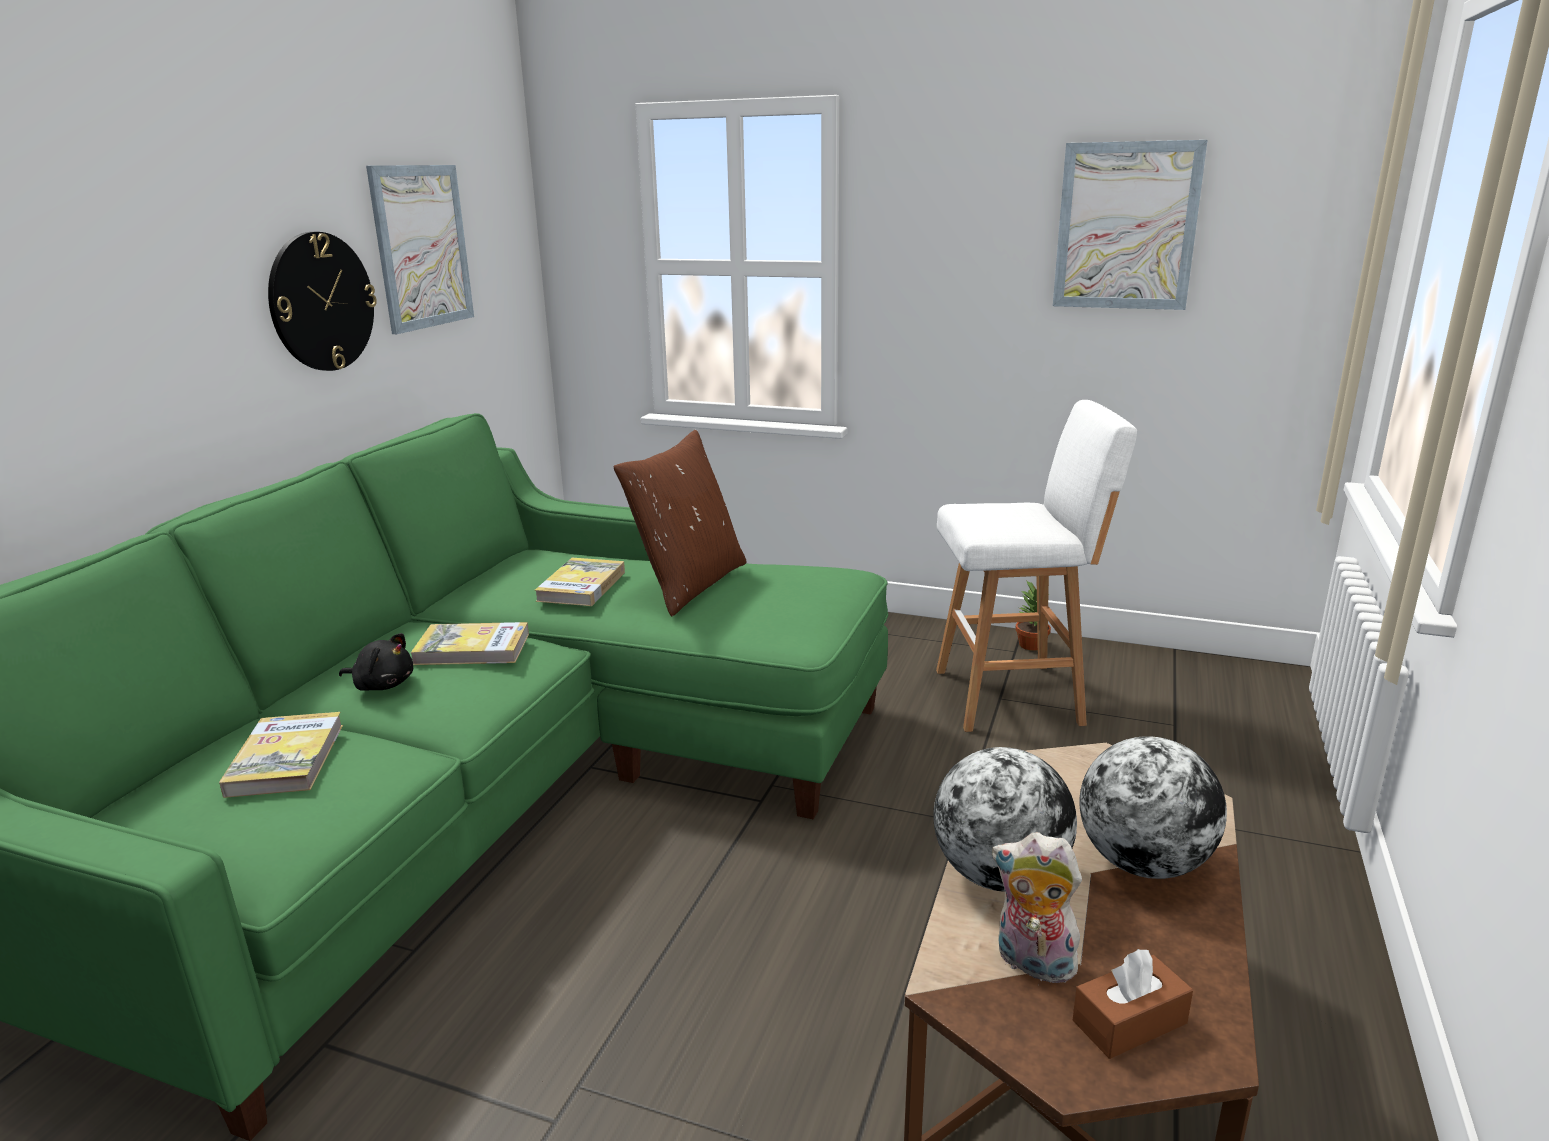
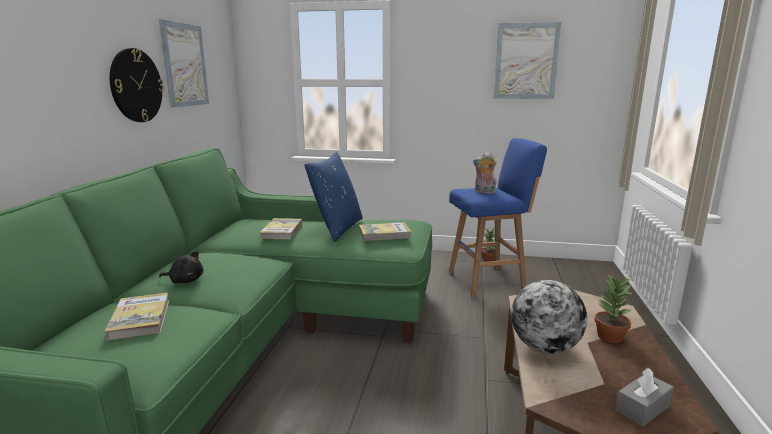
camera: 10 degrees left, 5 degrees down
(472, 649) = (231, 261): book -> book (384, 234)
(689, 584) = (337, 228): brown pillow -> blue pillow
(1013, 696) = (488, 281): white stool -> blue stool
(1032, 964) = (581, 386): plush toy -> plush toy (484, 192)
(1129, 1022) = (642, 408): brown tissue box -> grey tissue box
(1143, 863) = (609, 336): globe -> potted plant

